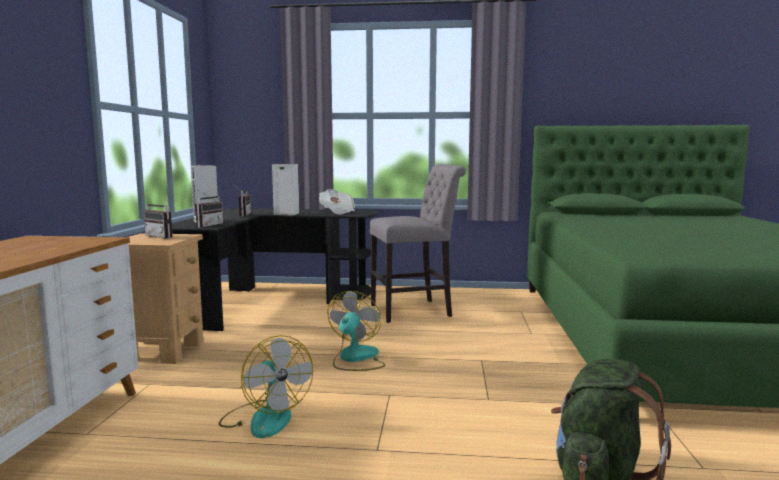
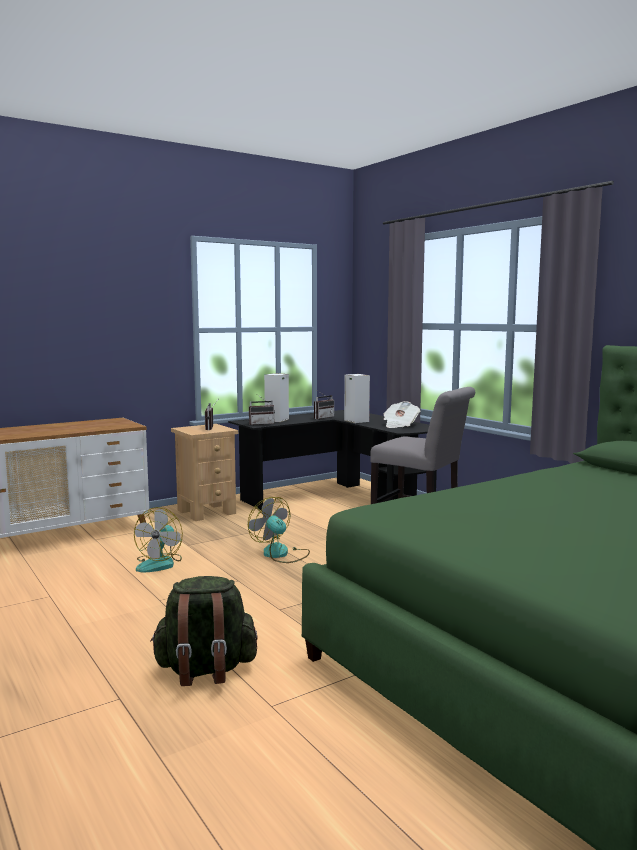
camera: 50 degrees right, 0 degrees up
(355, 359) = (281, 554): fan -> fan turned 105 degrees counterclockwise

